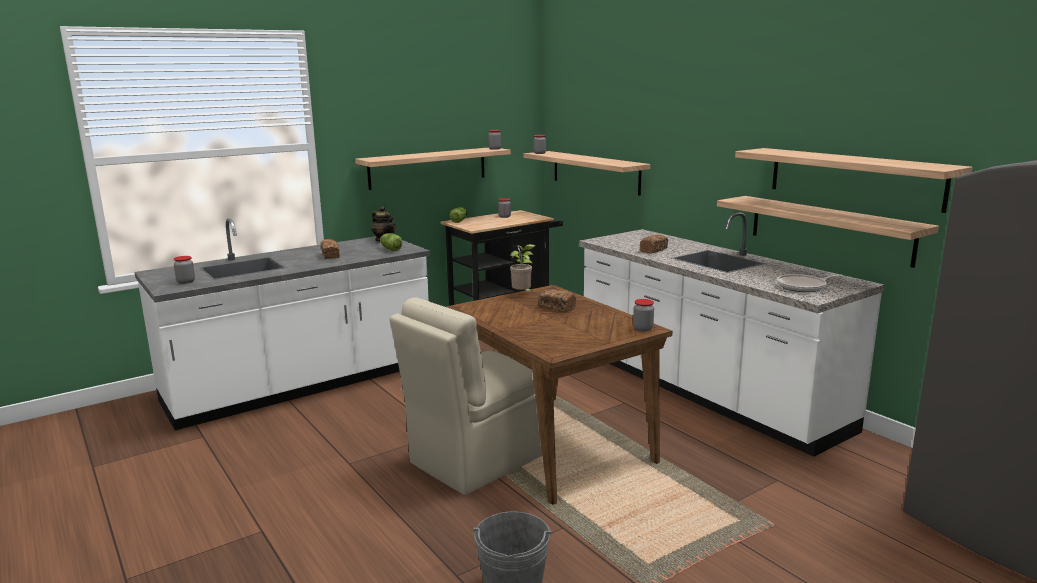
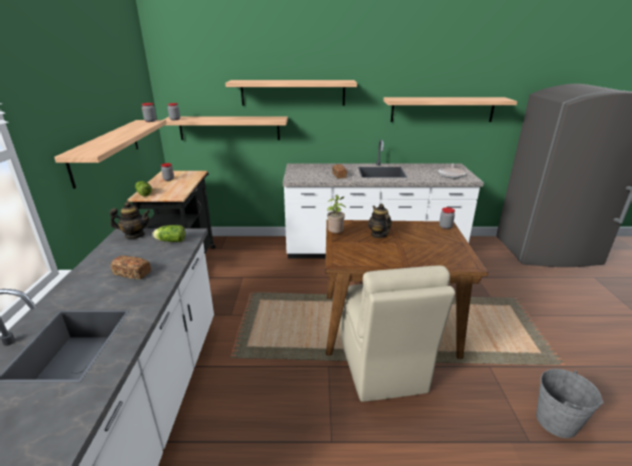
camera: 55 degrees left, 10 degrees up
(186, 282) = (48, 412): jar -> none
(557, 308) = (379, 234): bread -> teapot
(829, 229) = (427, 140): shelf -> shelf (293, 92)

